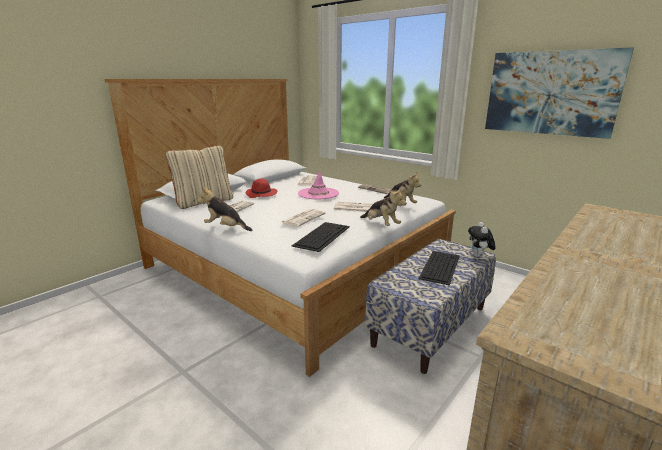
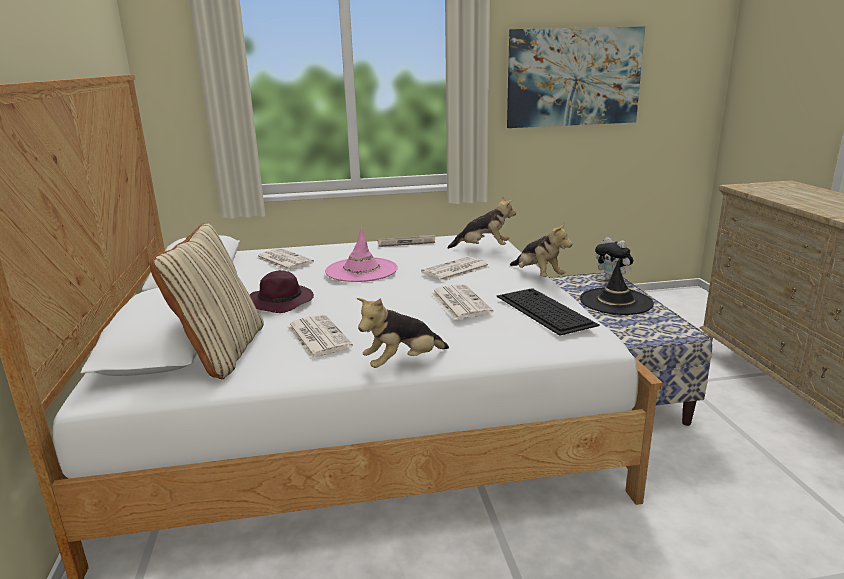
camera: 50 degrees left, 0 degrees up
(262, 194) = (282, 302): red hat -> purple hat
(381, 225) = (538, 276): plush toy -> plush toy turned 60 degrees clockwise
(440, 266) = (616, 302): keyboard -> black hat

